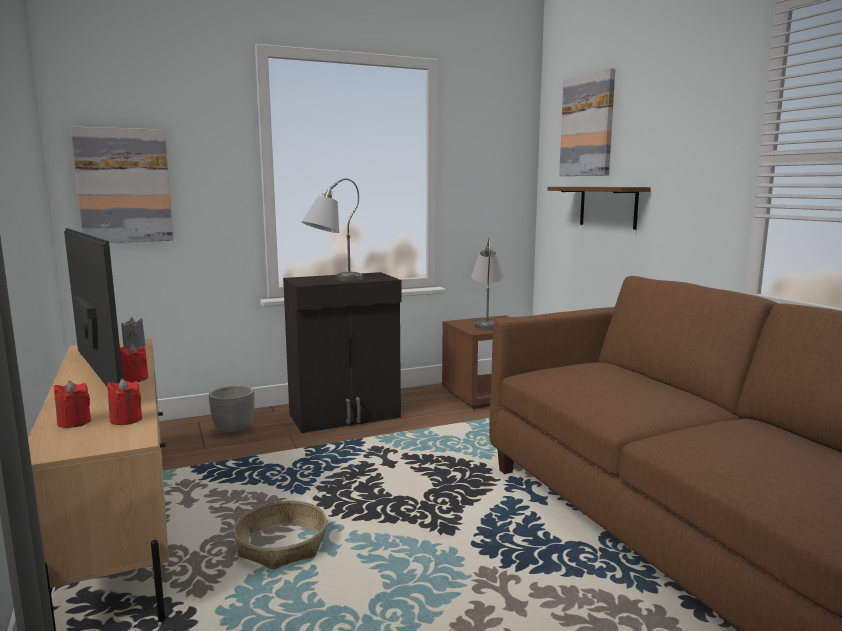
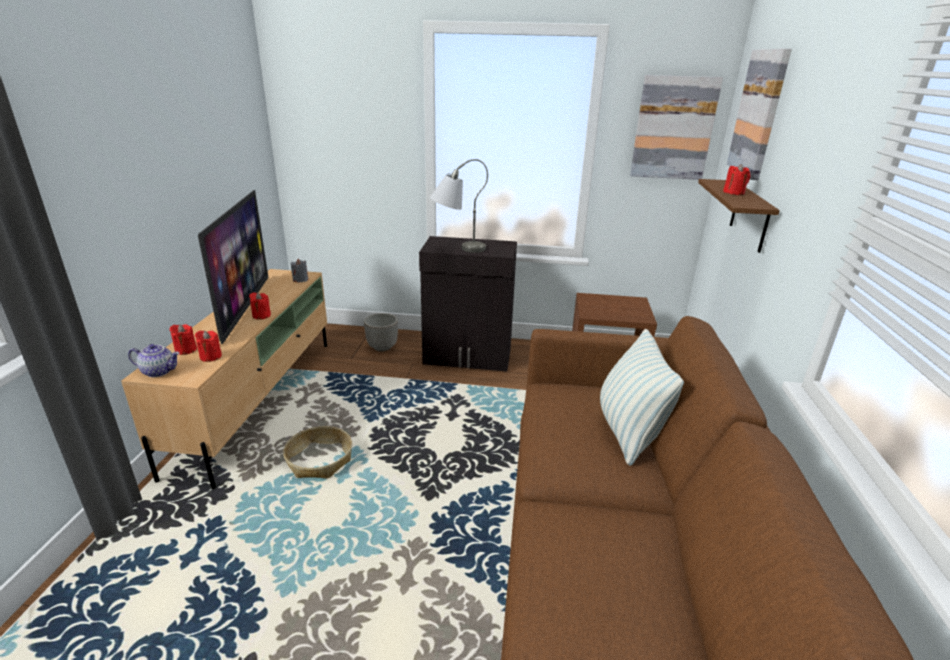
camera: 30 degrees right, 15 degrees up
(67, 446) = (159, 371): none -> teapot
(124, 186) = (320, 147): picture -> picture (673, 128)
(487, 323) = (612, 305): grey table lamp -> none
(596, 186) = (734, 193): none -> red candle
(640, 380) = (628, 432): none -> pillow

